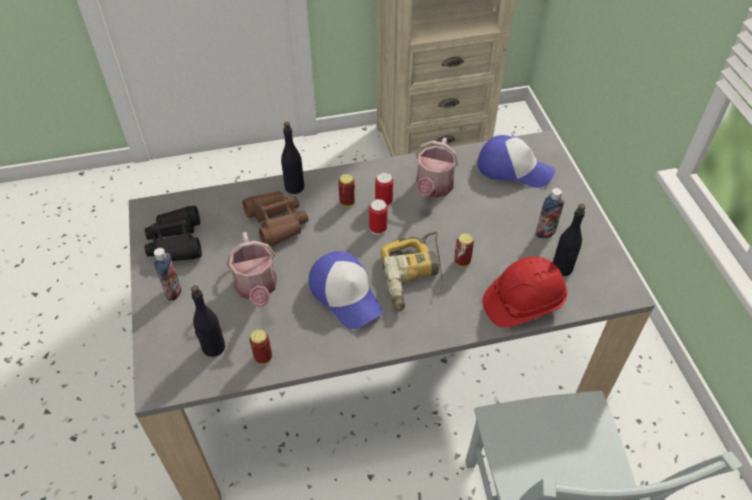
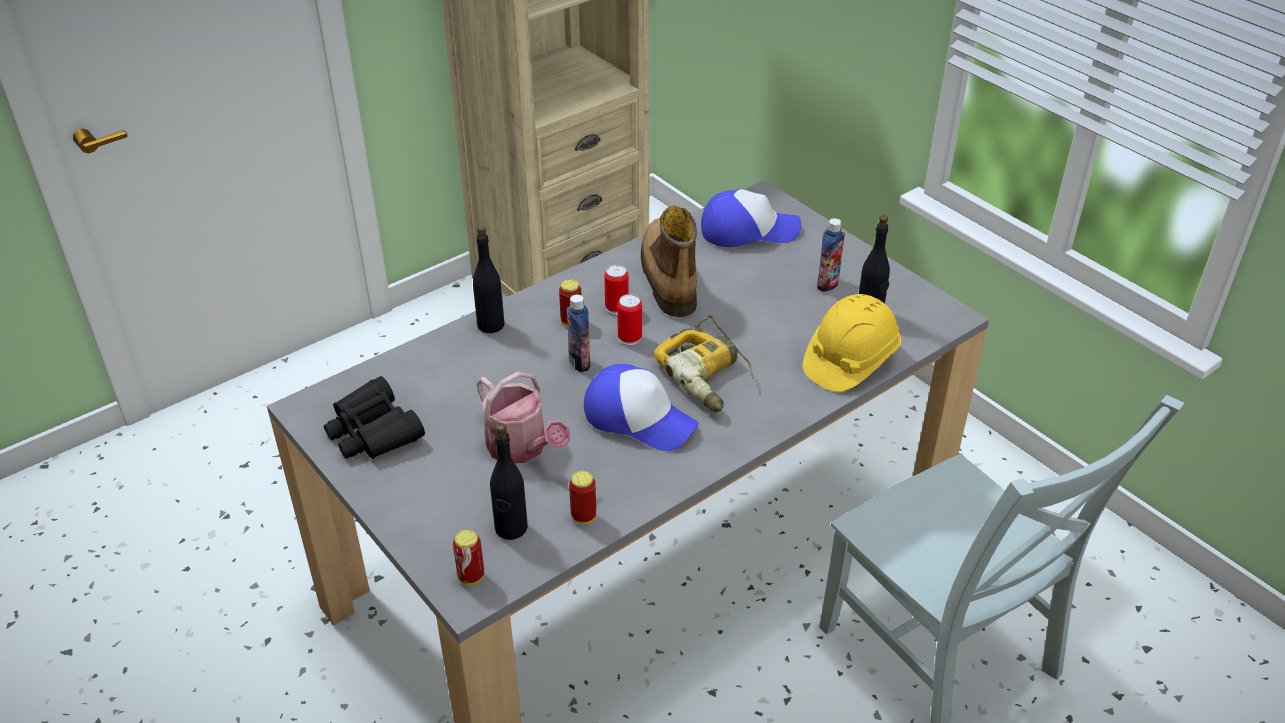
camera: 25 degrees left, 10 degrees down
(173, 291) = (411, 486): bottle -> bottle (579, 362)
(277, 222) = (496, 370): brown binoculars -> none
(433, 188) = (667, 277): watering can -> boot
(462, 262) = (754, 342): can -> can (471, 577)
(523, 302) = (850, 360): red hard hat -> yellow hard hat

